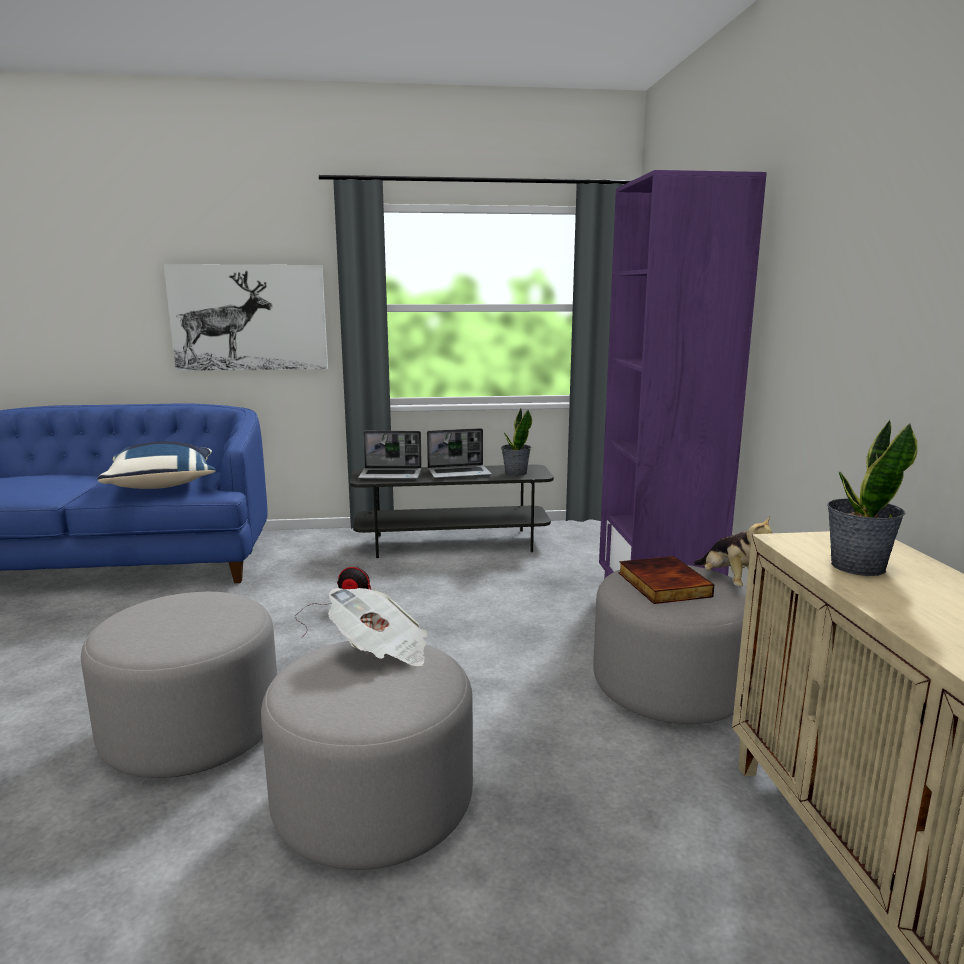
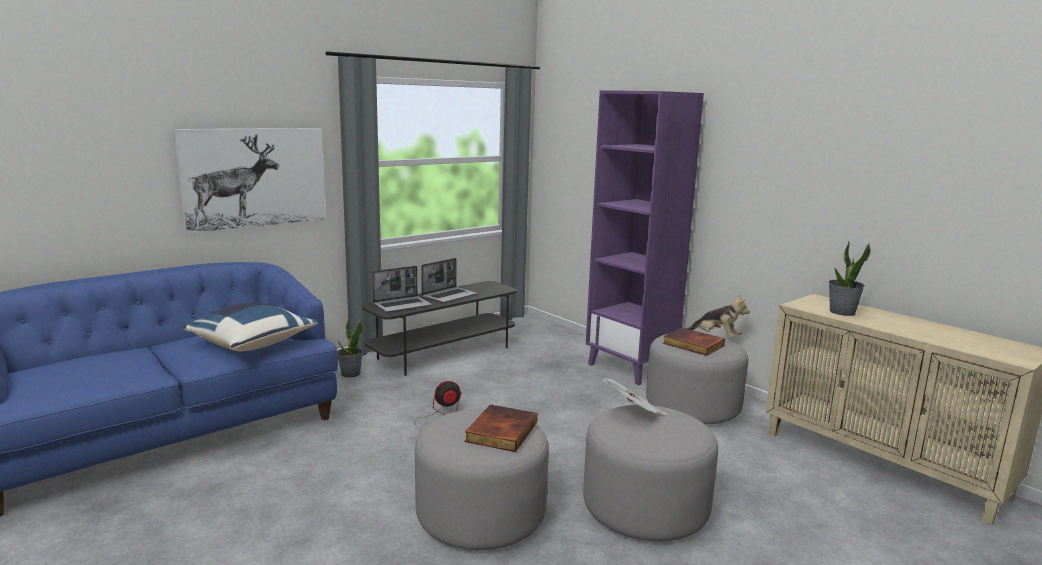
camera: 35 degrees left, 0 degrees up
(194, 624) = (500, 431): none -> book
(515, 473) = (487, 290): potted plant -> potted plant (350, 374)

